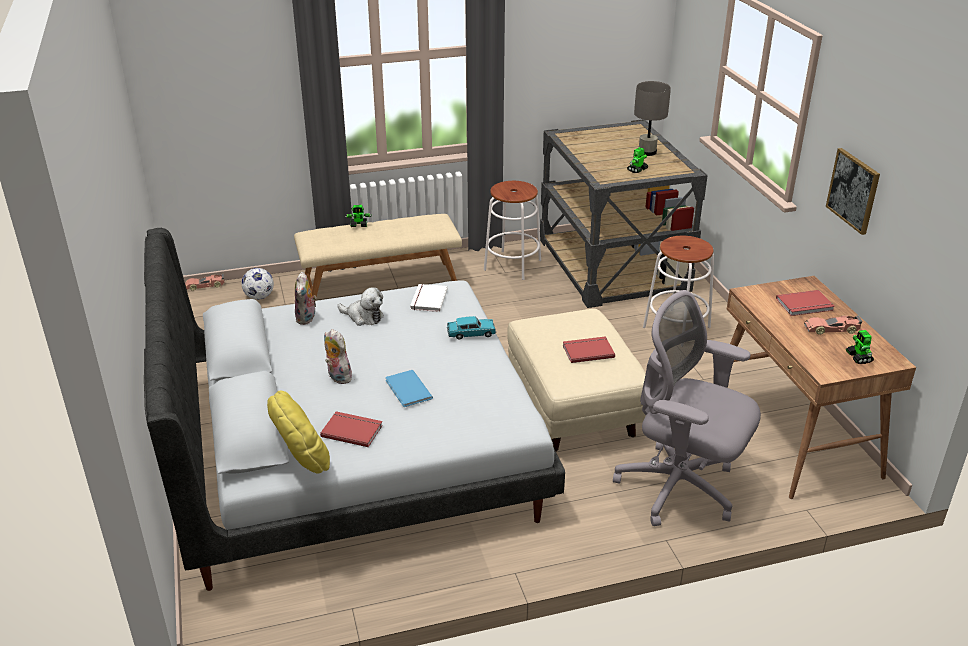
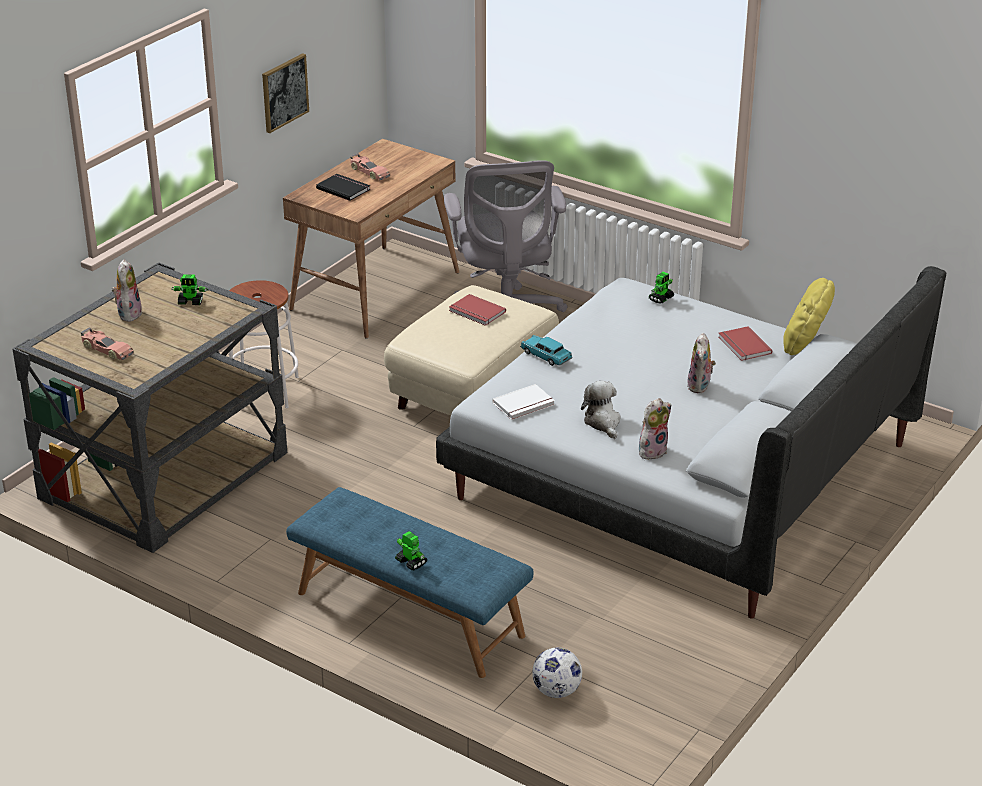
camera: 130 degrees left, 0 degrees up
(205, 286) = (595, 758): toy car -> toy car (107, 350)
(380, 284) = (408, 614): beige bench -> blue bench
(407, 390) = (666, 344): blue book -> none
(512, 265) = (246, 541): white stool -> none
(646, 152) = (128, 313): grey table lamp -> plush toy
(805, 305) = (344, 188): red book -> black book
(859, 358) = (398, 156): toy robot -> toy robot (661, 298)

